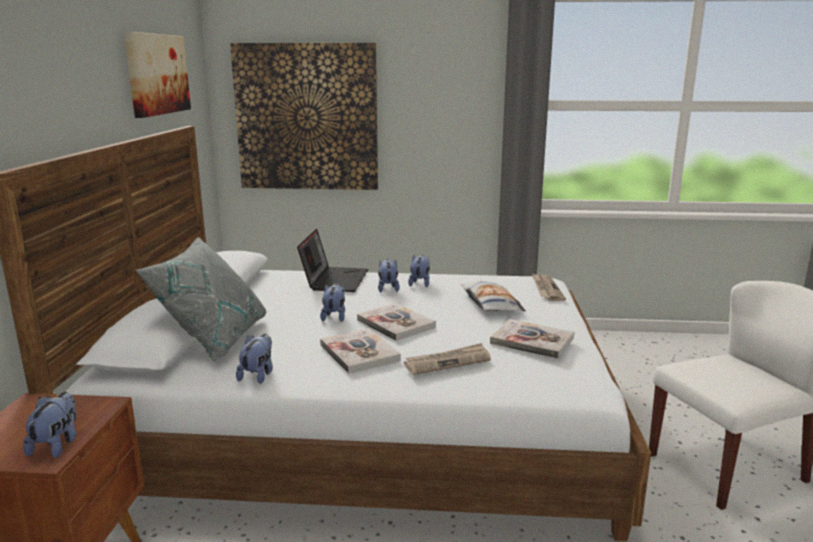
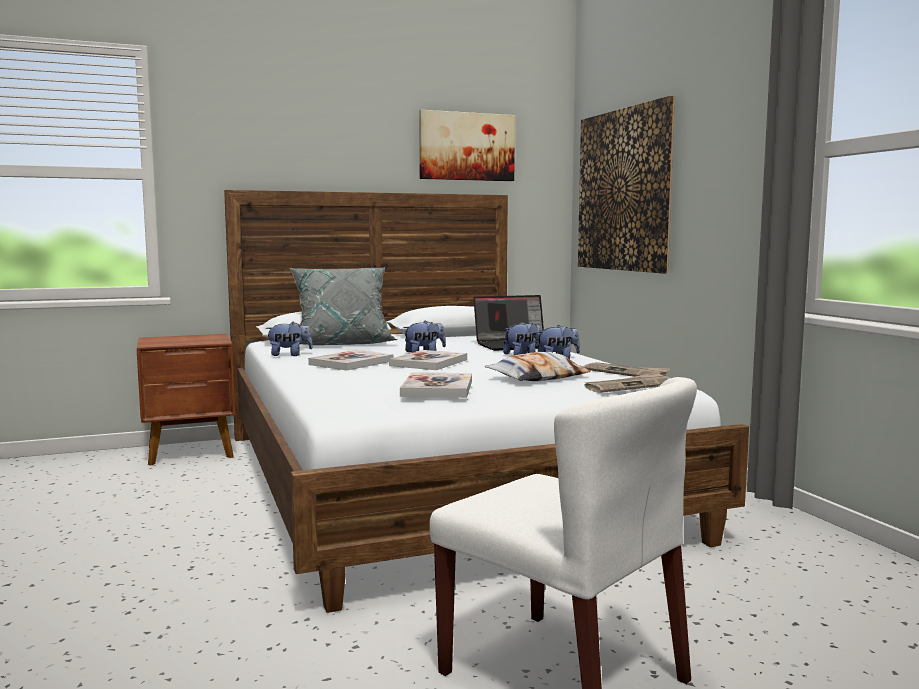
camera: 65 degrees right, 10 degrees down
(57, 445) = (166, 343): plush toy -> none
(447, 362) = (352, 375): newspaper -> newspaper (626, 373)

